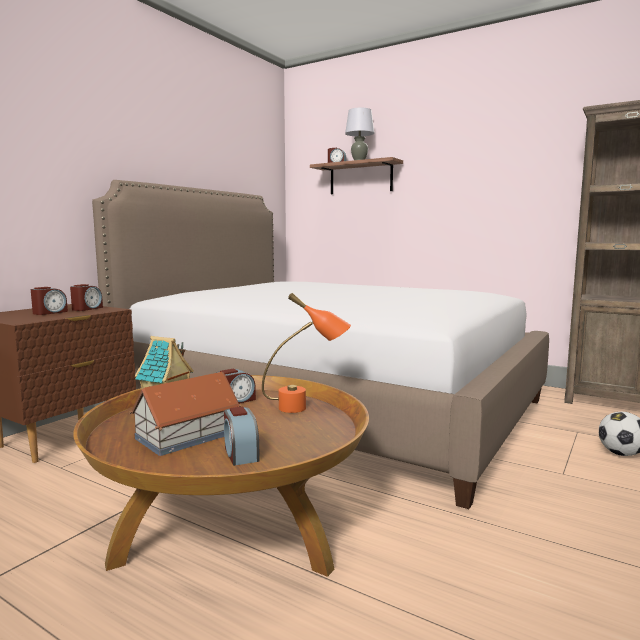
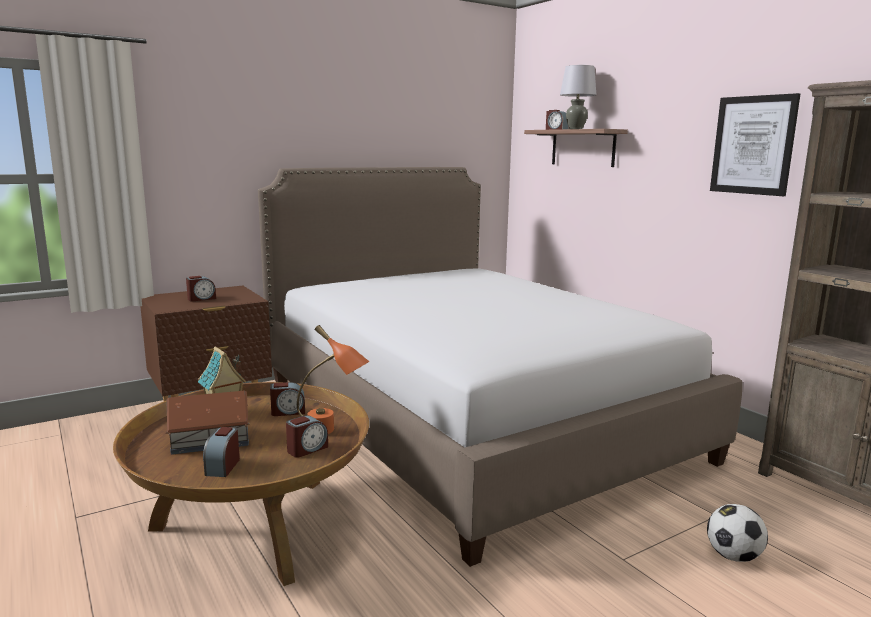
camera: 25 degrees right, 5 degrees up
(87, 309) = (235, 296): alarm clock -> alarm clock (307, 449)
(515, 163) = (753, 145): none -> picture

